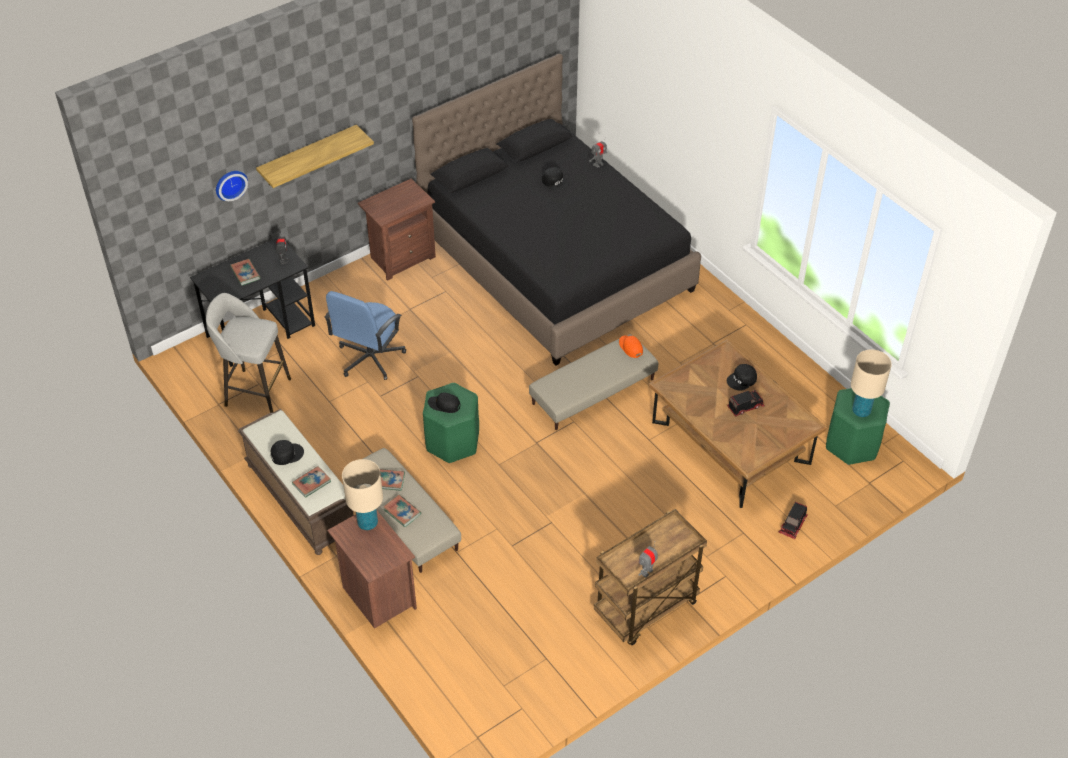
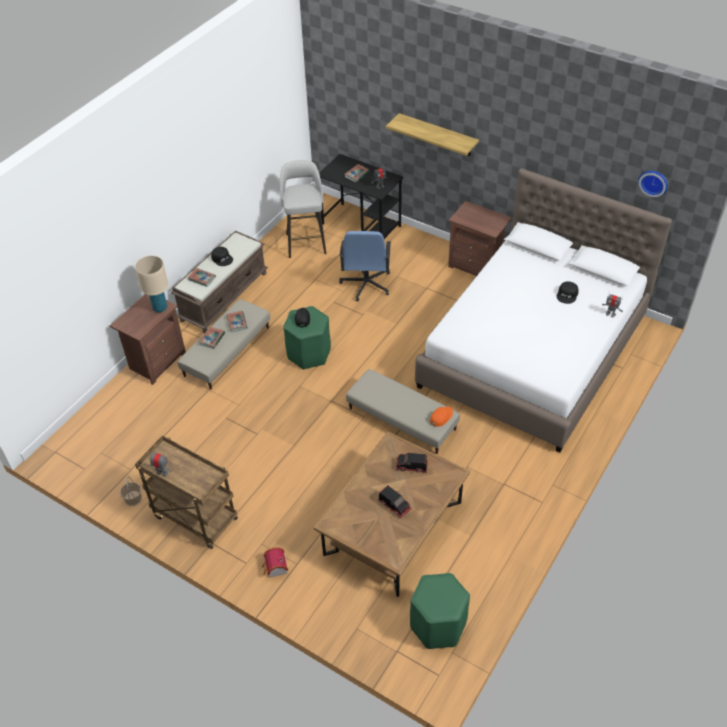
camera: 70 degrees right, 0 degrees up
(230, 184) = (379, 111): wall clock -> wall clock (654, 182)
(369, 358) = (366, 284): blue office chair -> blue office chair turned 90 degrees counterclockwise
(555, 261) = (533, 352): black bed -> white bed
(592, 664) = (133, 498): none -> basket
(742, 380) = (425, 494): black cap -> none
(742, 552) = (275, 568): none -> toy house
(793, 525) = (320, 600): toy truck -> toy truck (411, 466)
(861, 411) = (432, 597): beige table lamp -> none

